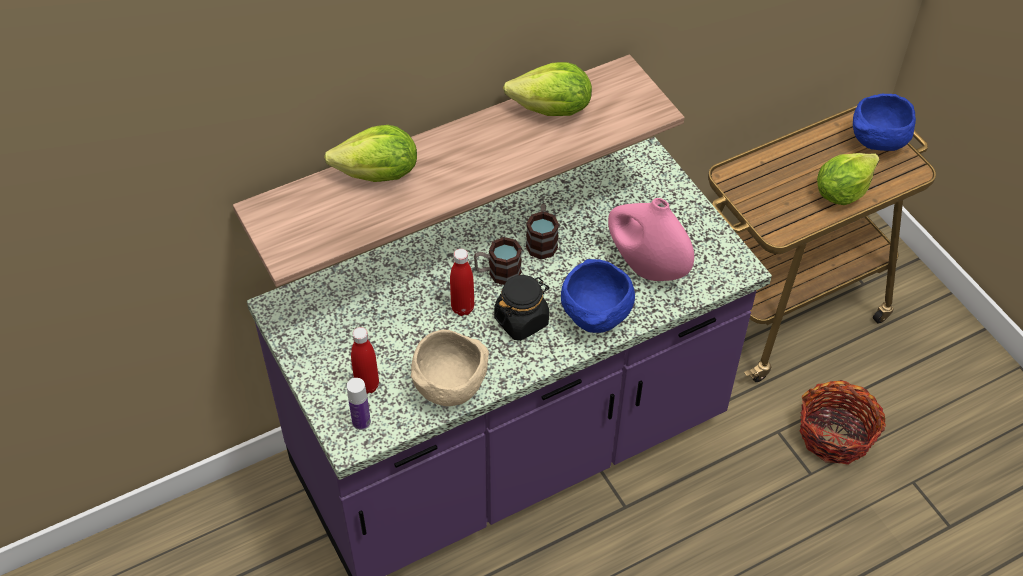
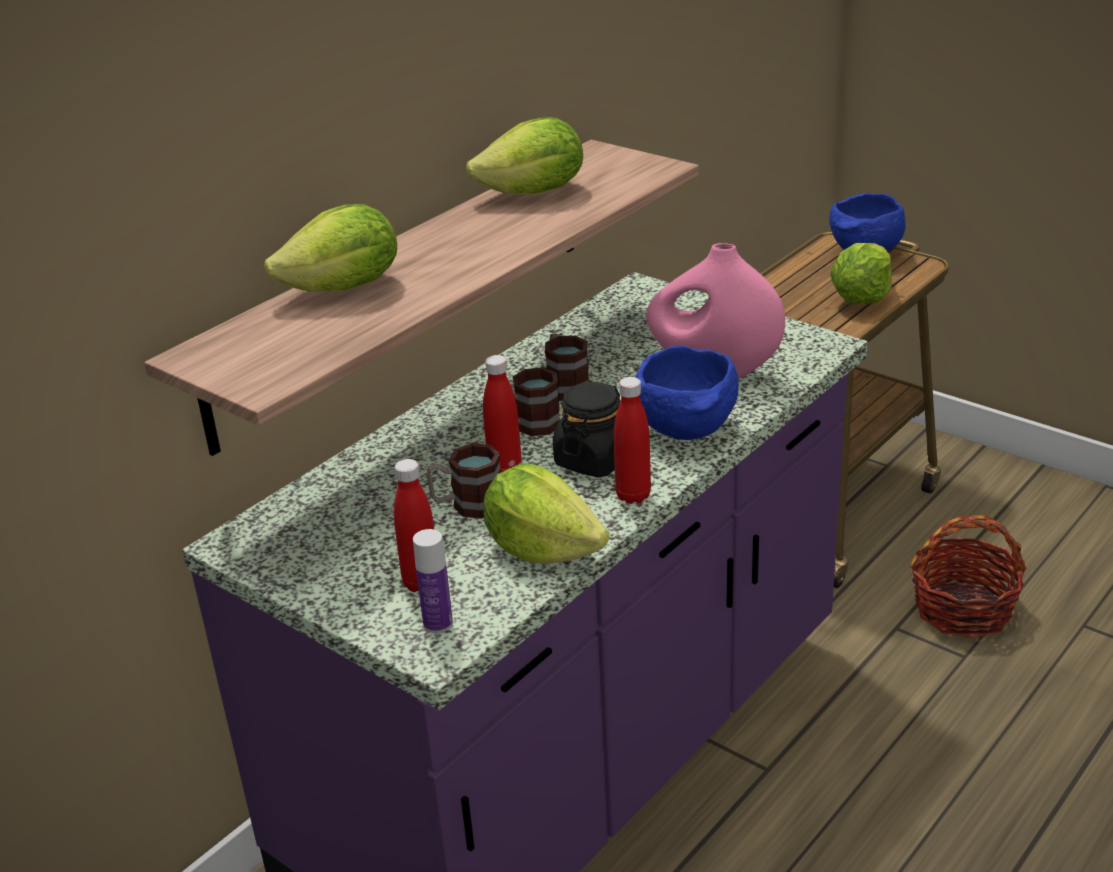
camera: 20 degrees left, 20 degrees down
(425, 330) = (467, 505): none -> mug
(450, 386) = (543, 548): beige bowl -> lettuce
(528, 363) = (633, 495): none -> red bottle

